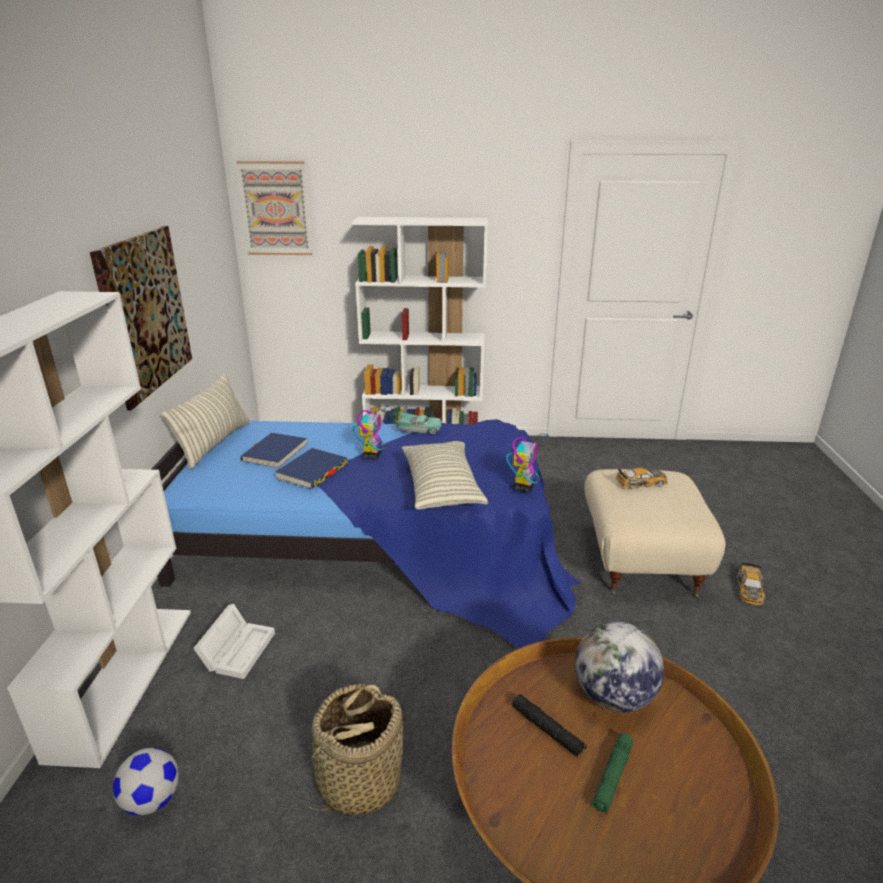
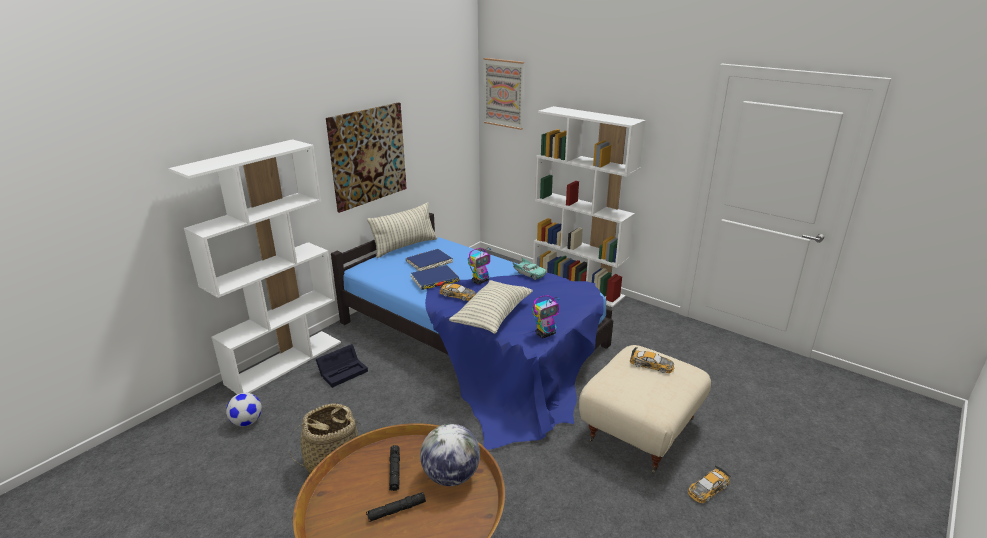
camera: 35 degrees right, 0 degrees up
(238, 649) = (343, 371): white storage box -> black storage box
(368, 479) = (458, 295): none -> toy car
(612, 777) = (396, 510): green flashlight -> black flashlight

